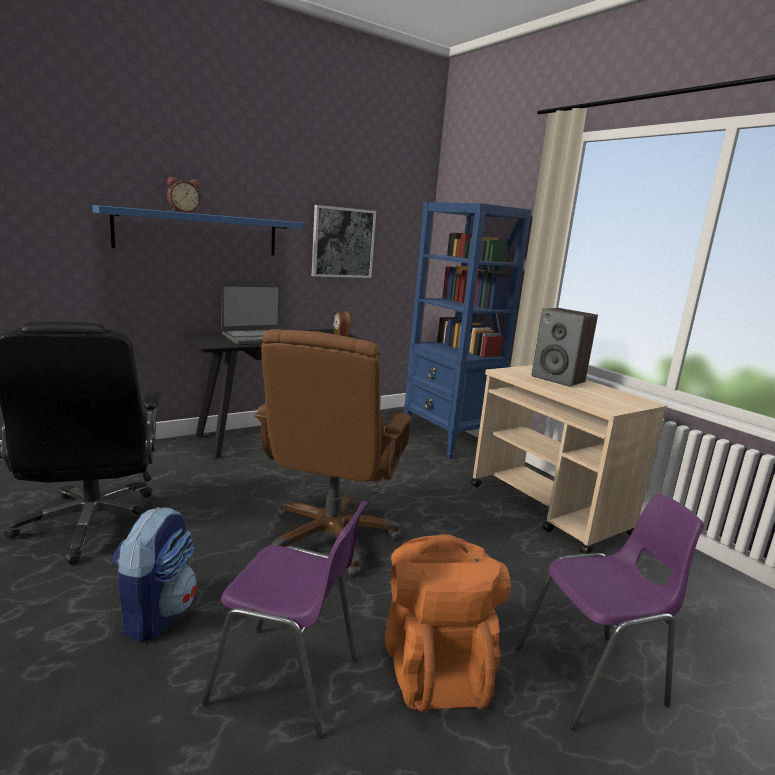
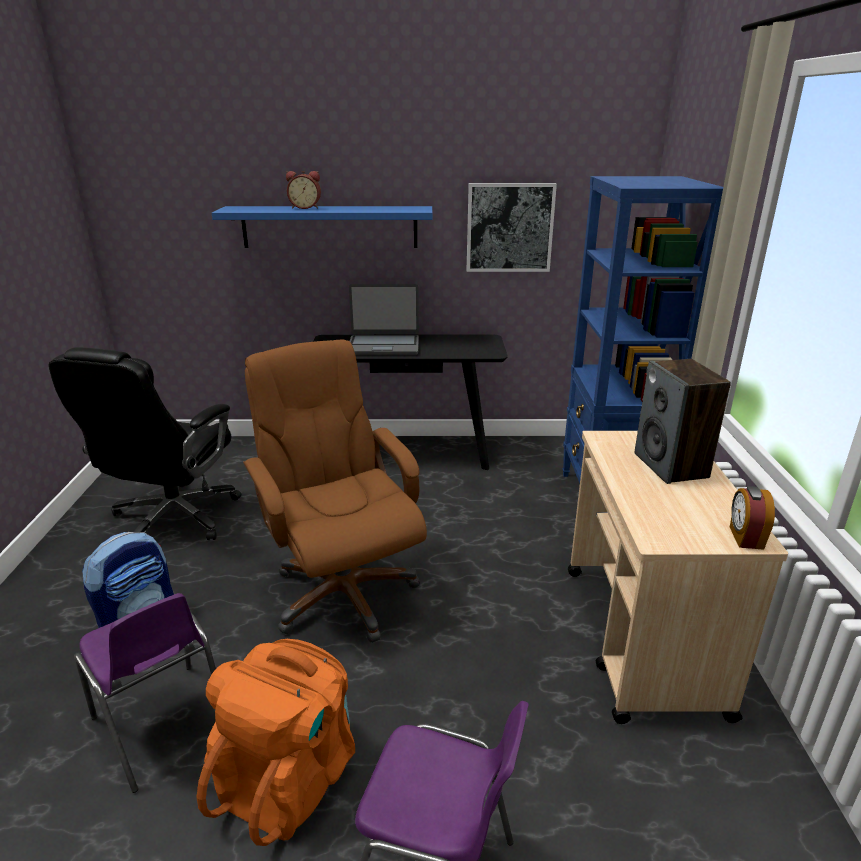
camera: 35 degrees right, 10 degrees up
(331, 537) = (343, 592): brown office chair -> brown office chair turned 105 degrees clockwise
(340, 334) = (488, 346): alarm clock -> alarm clock (745, 538)

